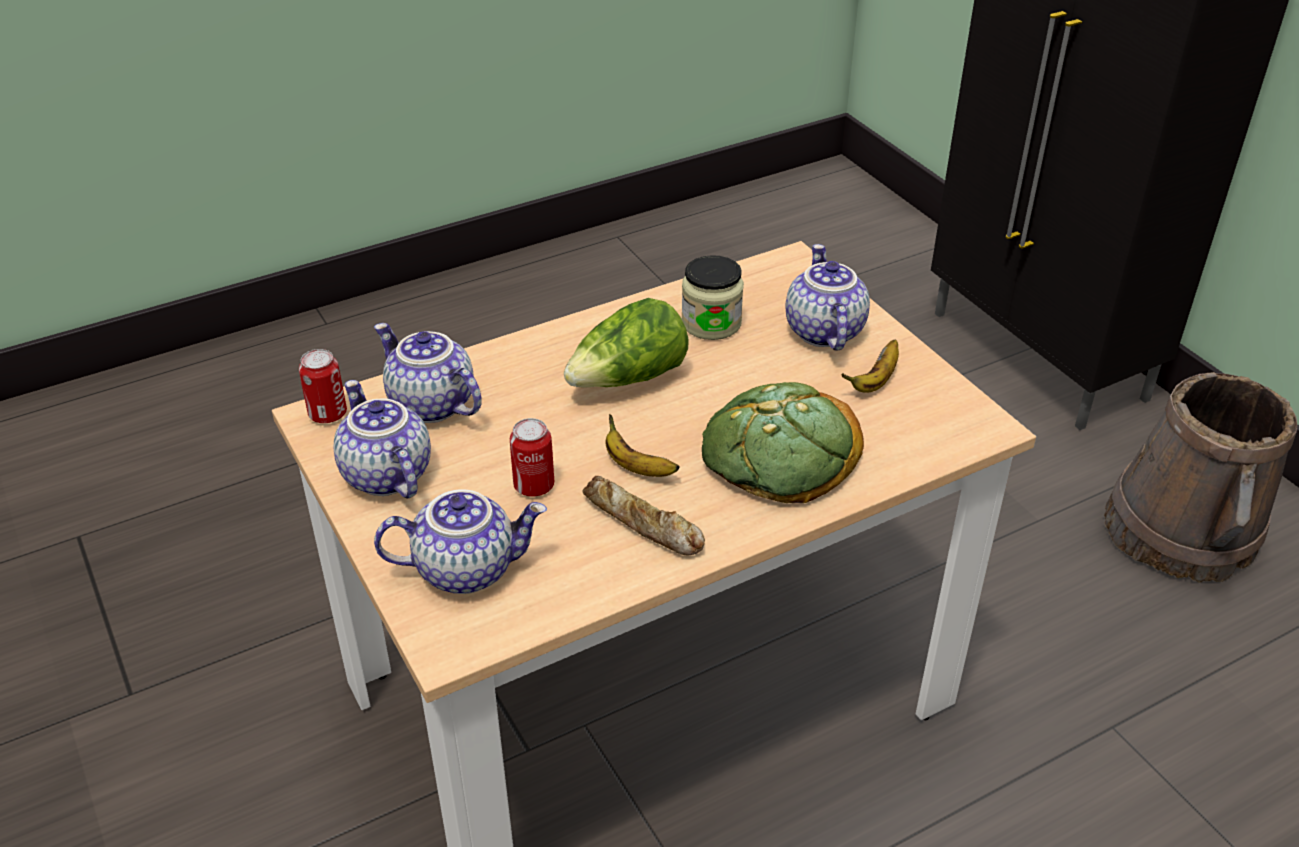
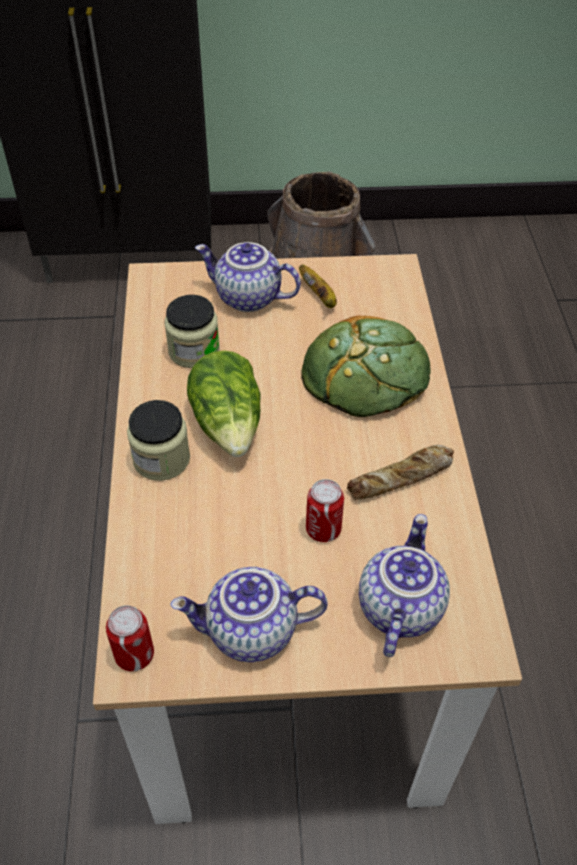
camera: 65 degrees left, 10 degrees up
(429, 405) = (174, 569): teapot -> none
(553, 353) = (161, 459): none -> jar
(636, 467) = (337, 458): banana -> none

